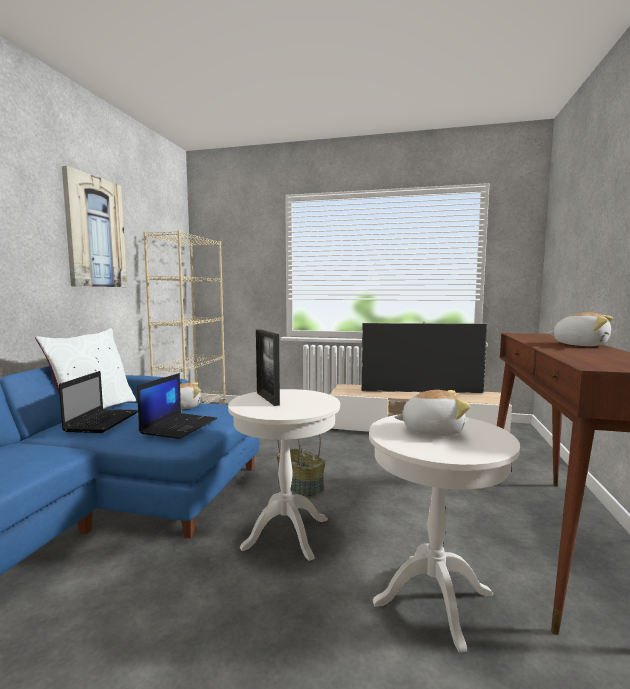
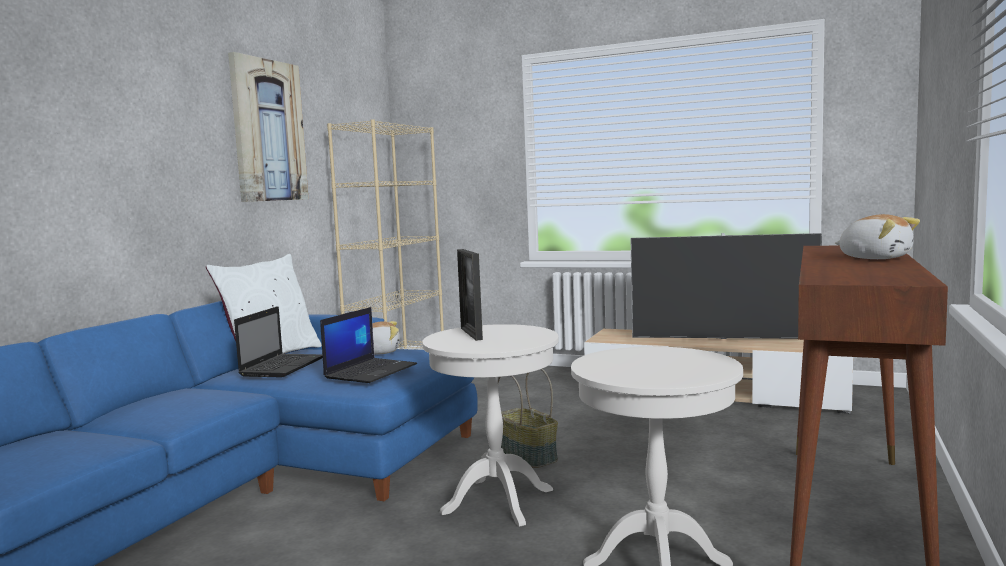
camera: 10 degrees right, 0 degrees up
(432, 430) = (646, 361): plush toy -> none

